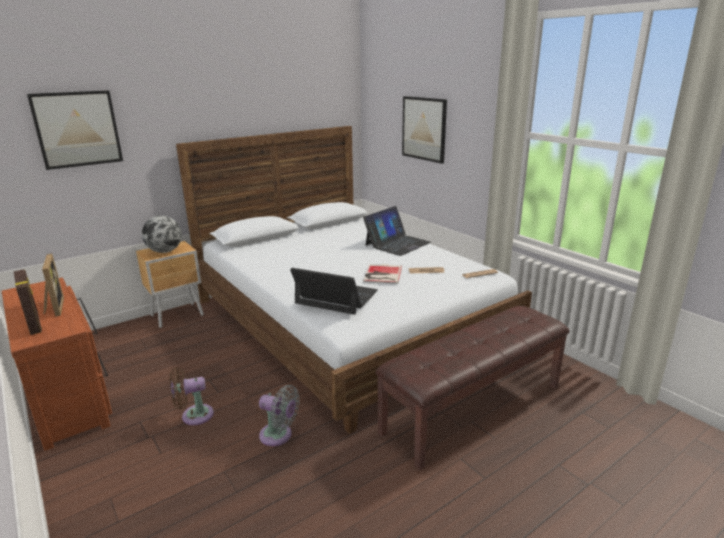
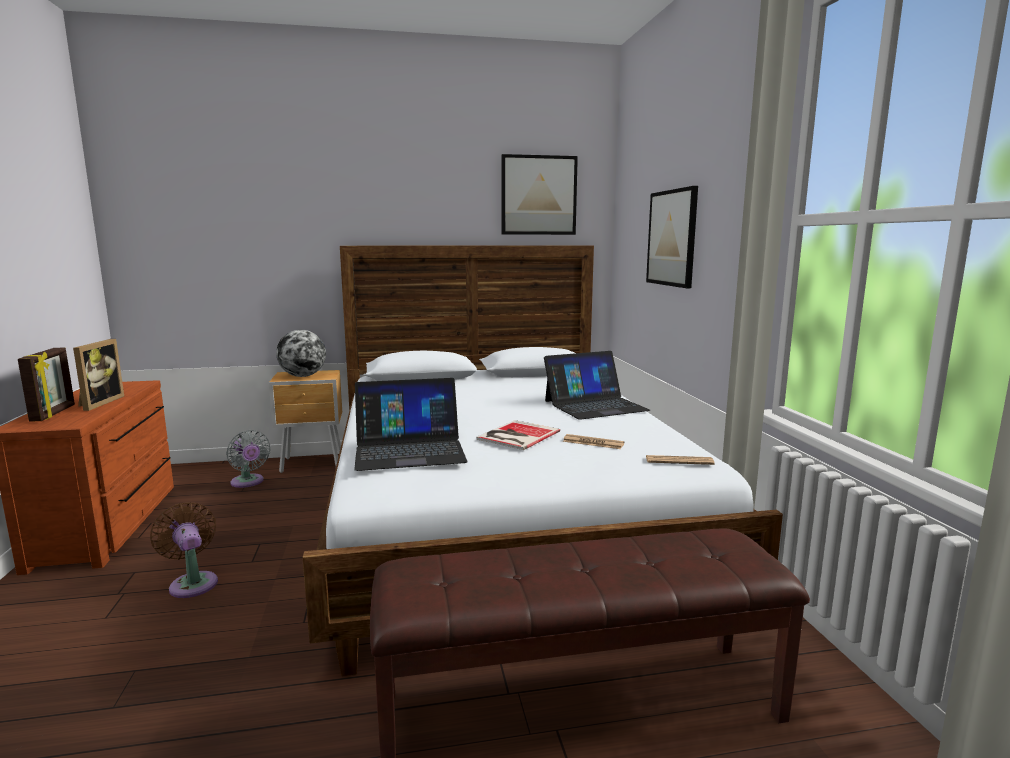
camera: 25 degrees right, 10 degrees down
(77, 129) = (227, 218): picture -> picture (538, 195)
(194, 415) = (192, 583): brown fan -> brown fan turned 45 degrees clockwise
(279, 436) = (251, 644): grey fan -> grey fan (248, 482)
(336, 297) = (409, 450): laptop -> laptop turned 120 degrees clockwise

